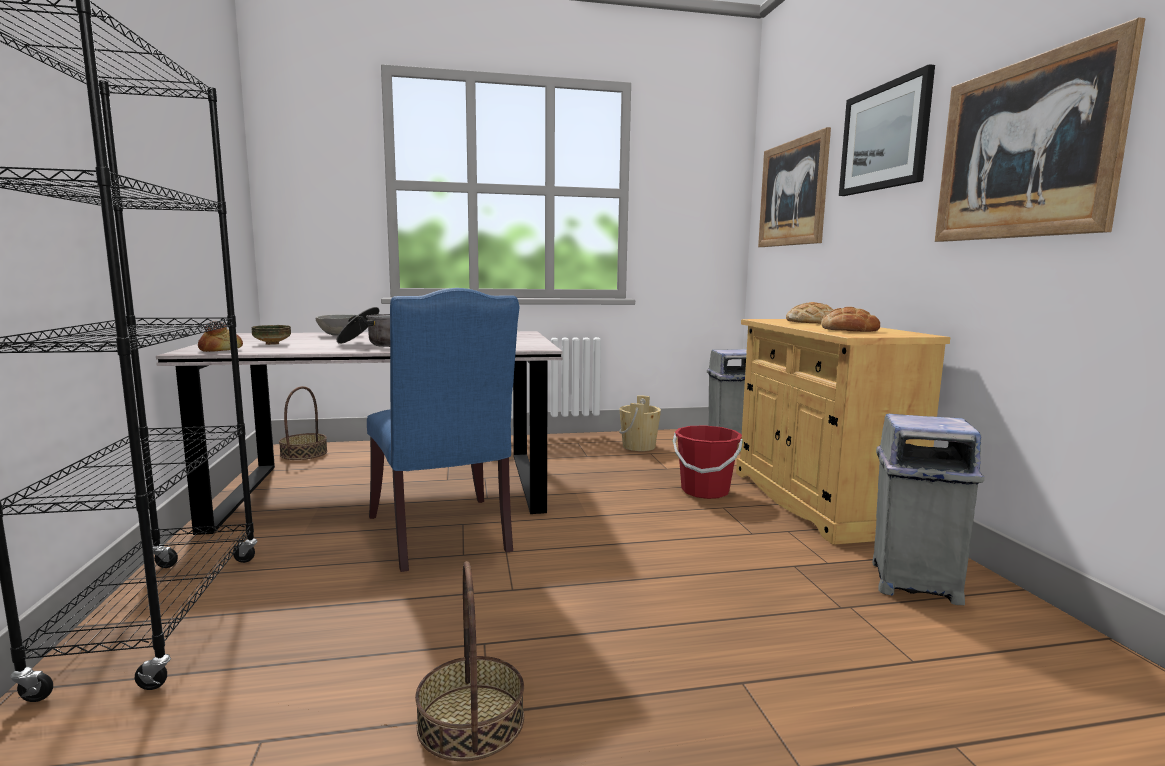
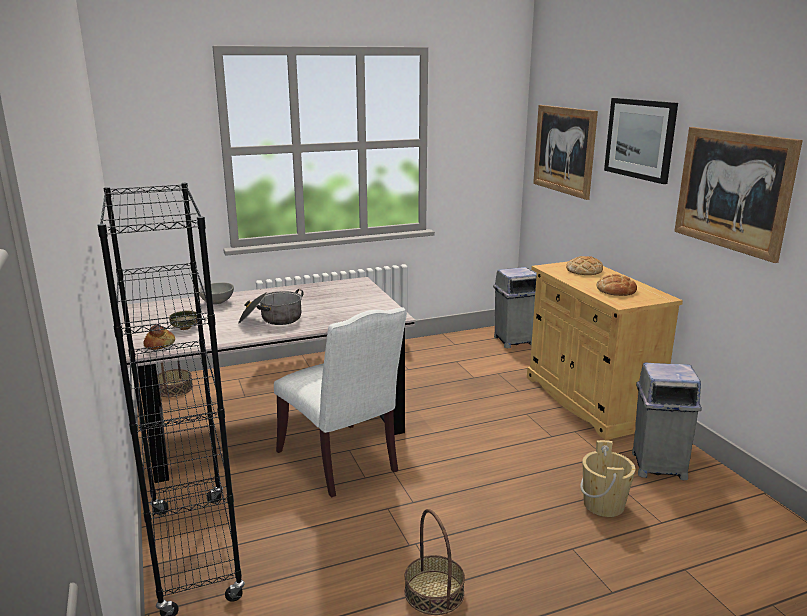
camera: 10 degrees left, 10 degrees up
(444, 536) = (342, 462): blue chair -> white chair
(639, 446) = (444, 354): beige bucket -> beige bucket (603, 504)
(705, 491) = (509, 399): red bucket -> none

